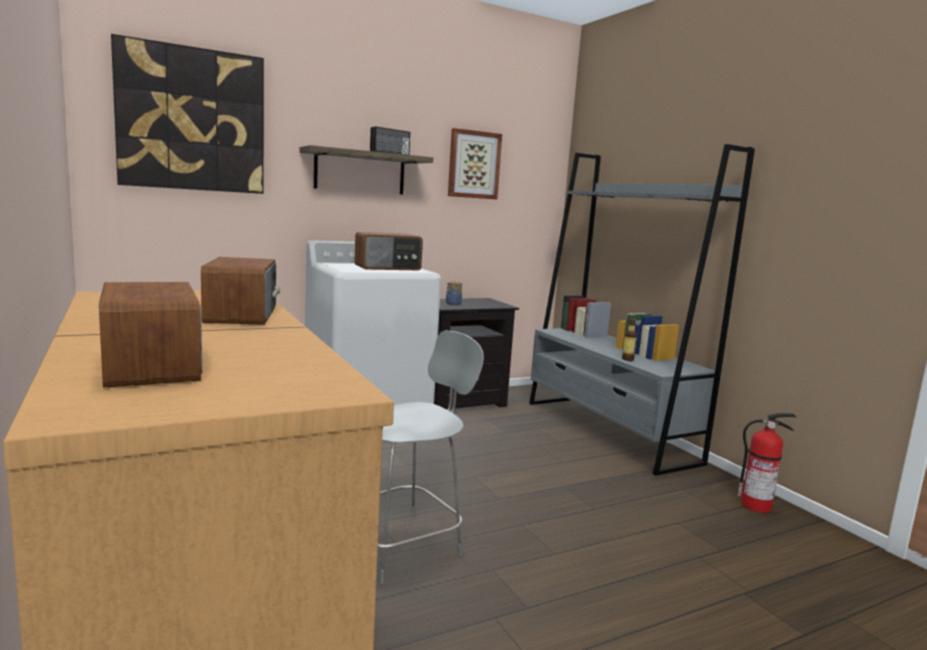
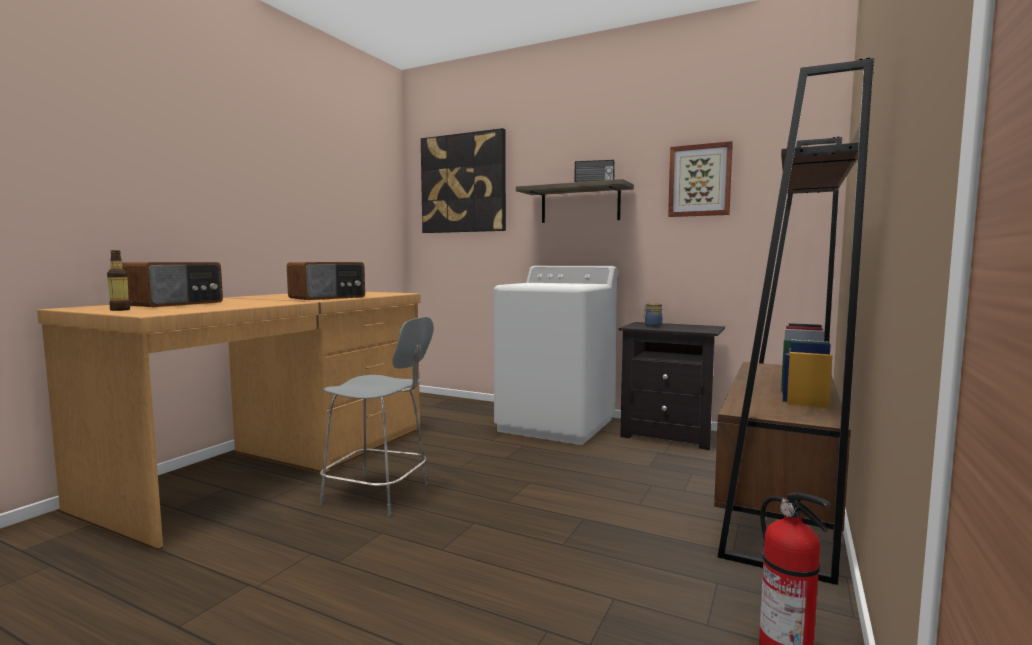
camera: 55 degrees right, 5 degrees down
(388, 267) = (562, 284): radio -> none
(608, 431) = (778, 504): grey bookcase -> brown bookcase
(627, 359) = (744, 395): bottle -> bottle (120, 310)

